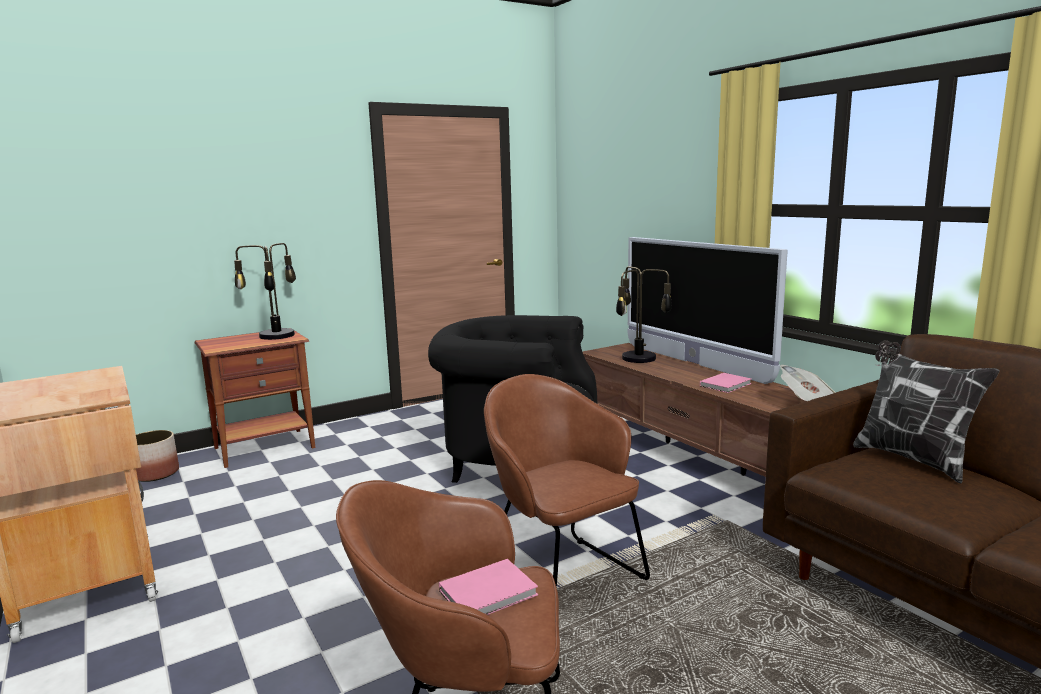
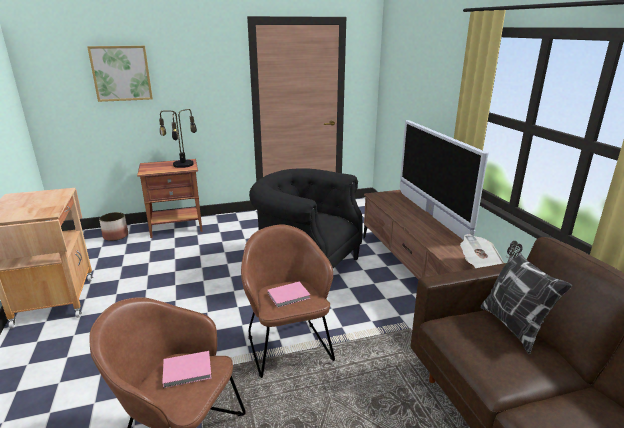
camera: 15 degrees right, 10 degrees up
(165, 188) = (121, 73): none -> picture
(638, 358) = (397, 205): table lamp -> none
(726, 385) = (438, 237): pink book -> pink book (290, 296)

